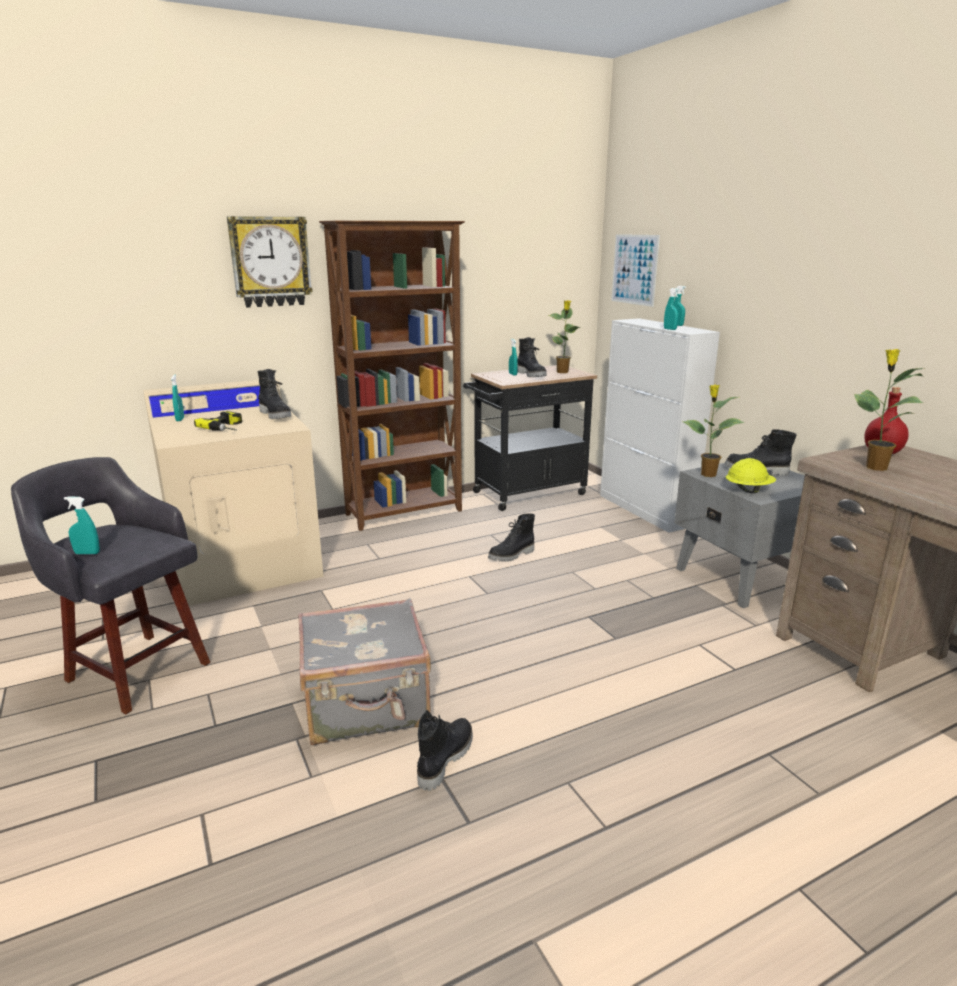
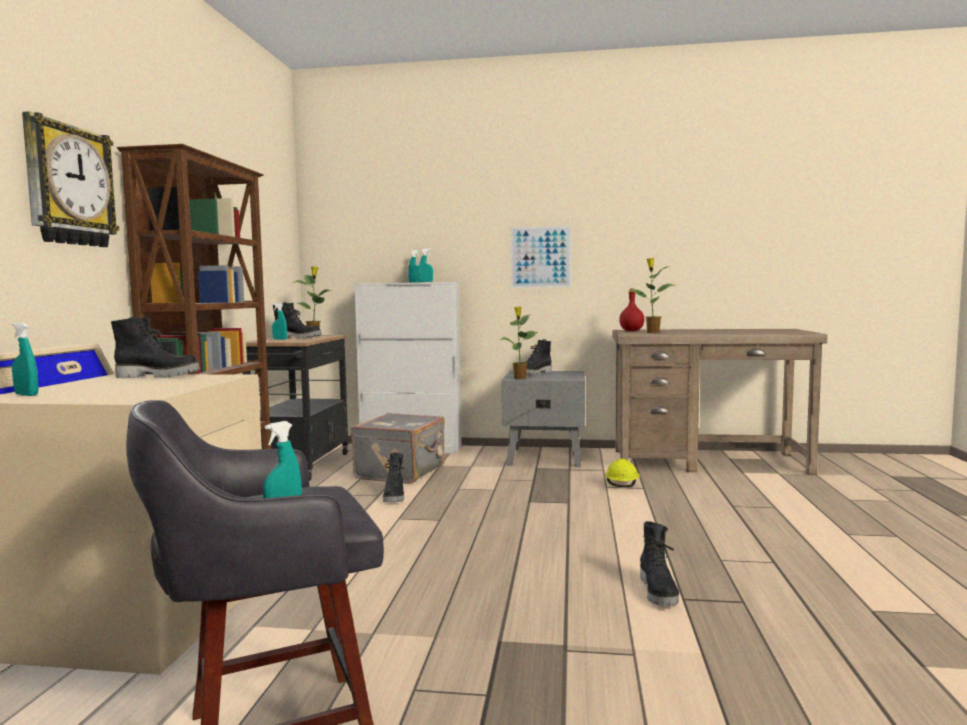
camera: 55 degrees left, 15 degrees down
(228, 427) = (148, 386): power drill -> none
(367, 705) = (549, 605): grey suitcase -> grey suitcase (402, 472)
(444, 759) = (659, 592): black boot -> black boot turned 150 degrees counterclockwise
(634, 269) = (348, 243): picture -> picture (540, 257)
(748, 490) = (560, 378): yellow hard hat -> yellow hard hat (621, 486)

